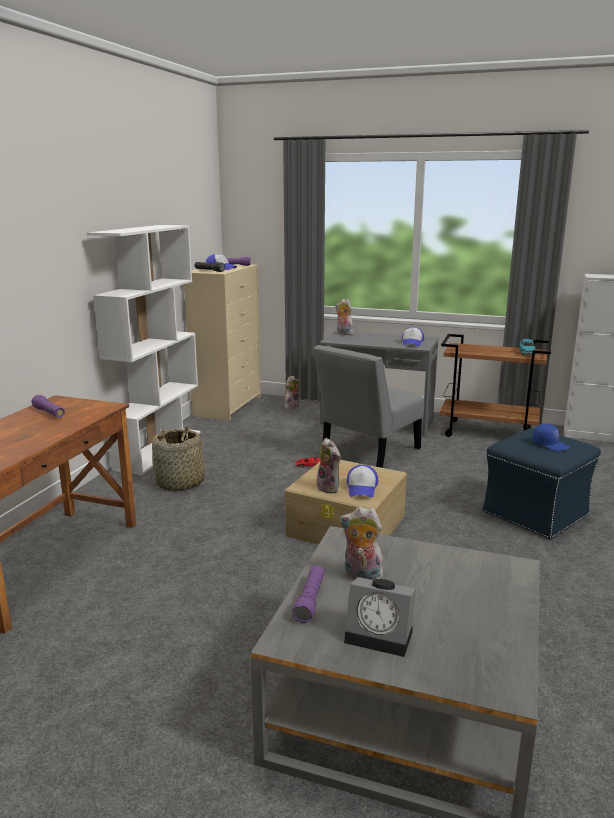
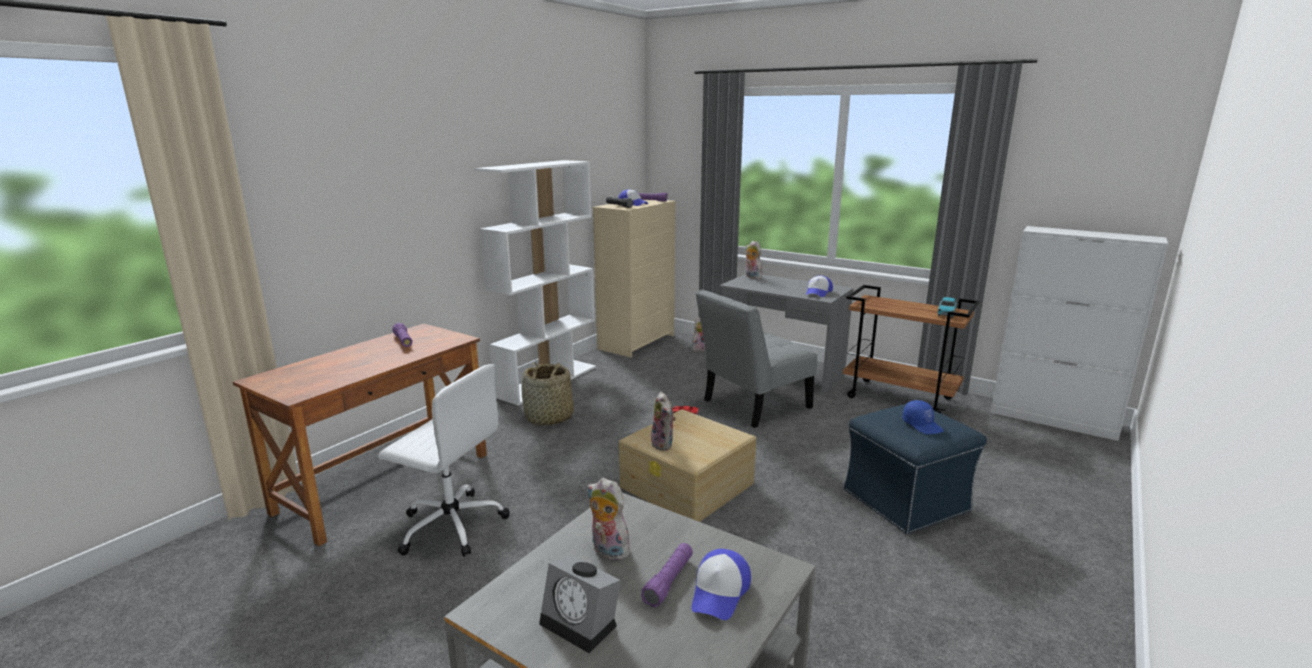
camera: 15 degrees right, 0 degrees up
(137, 592) = (451, 525): none -> white office chair
(310, 600) = (538, 570): purple flashlight -> purple flashlight (669, 581)
(362, 488) = (697, 449): cap -> cap (720, 592)

